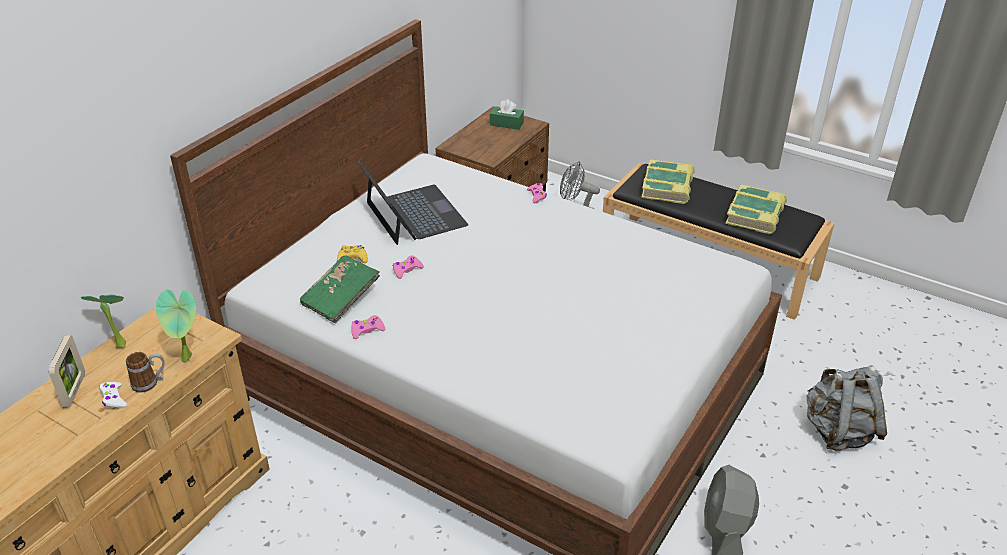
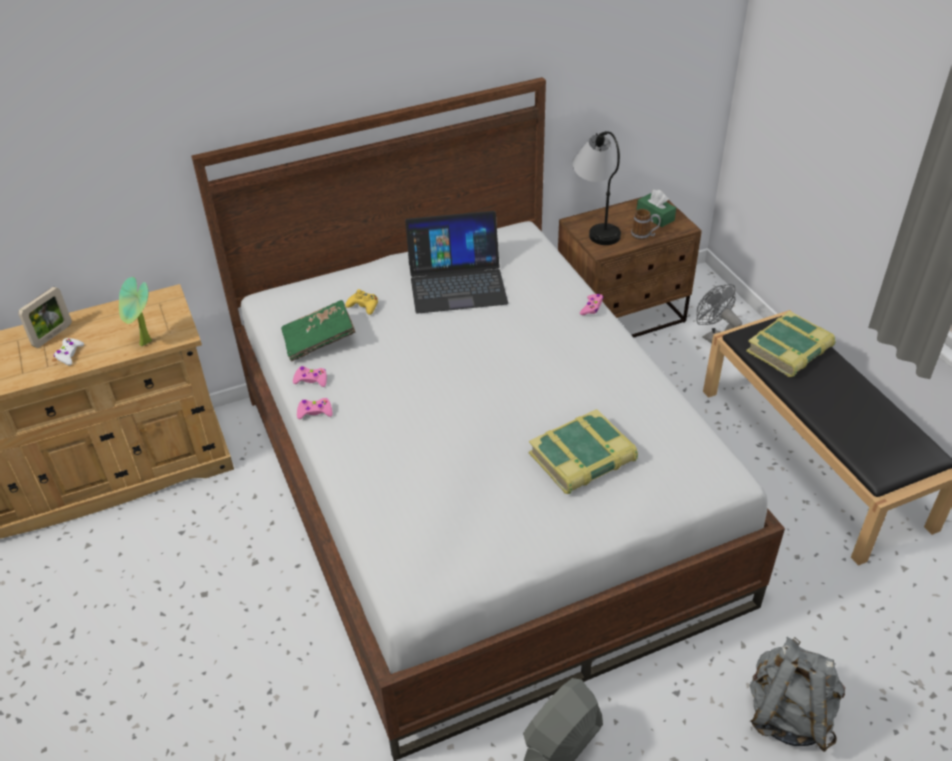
camera: 35 degrees right, 5 degrees up
(119, 344) = (114, 309): potted plant -> none
(150, 383) = (103, 352): mug -> mug (644, 235)
(407, 270) = (398, 336): pink game controller -> pink game controller (315, 412)
(414, 214) = (457, 283): laptop -> laptop turned 75 degrees clockwise
(468, 142) = (596, 224): none -> table lamp
(756, 215) = (864, 423): book -> book (583, 459)

